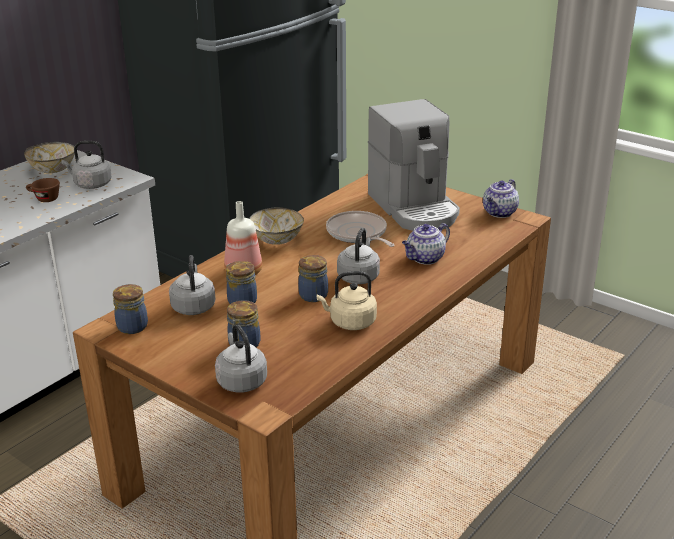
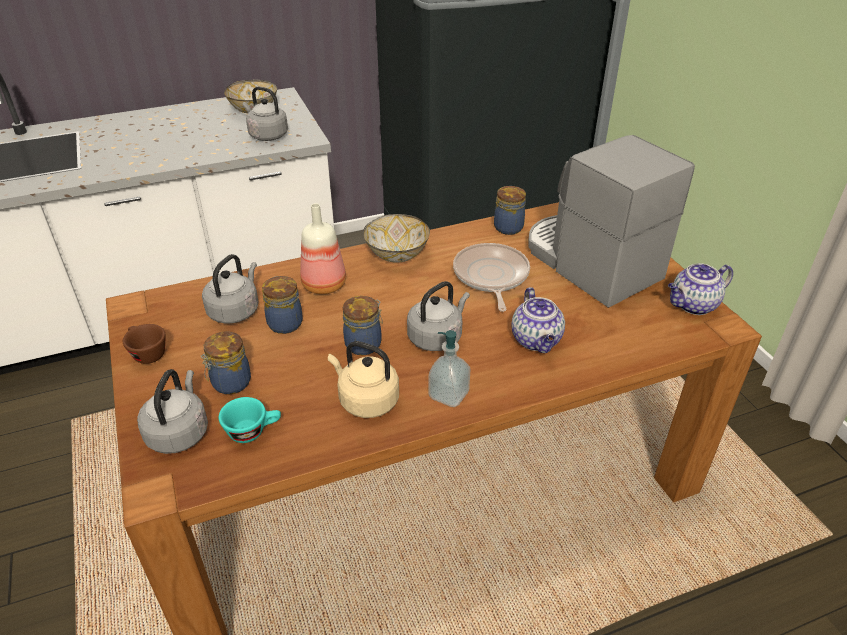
camera: 30 degrees right, 10 degrees up
(44, 199) = (212, 140): brown cup -> brown cup (146, 353)
(132, 326) = (158, 313): jar -> jar (508, 227)
(293, 362) = (253, 431): none -> turquoise cup
(400, 302) = (448, 395): none -> soap dispenser
(414, 208) = (589, 262): coffee machine -> coffee machine turned 135 degrees clockwise
(425, 259) = (537, 341): teapot -> teapot turned 90 degrees counterclockwise

